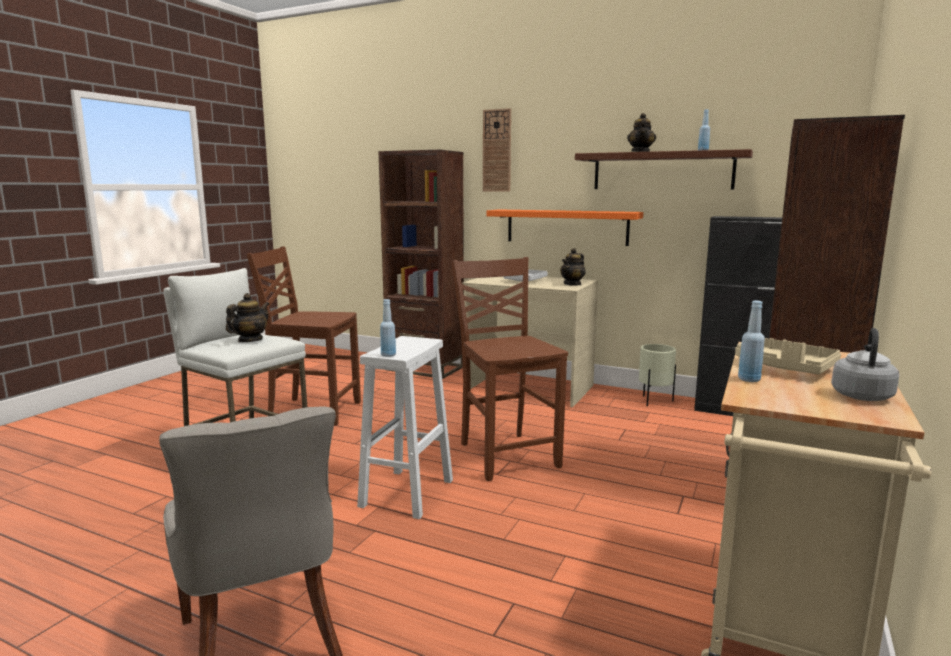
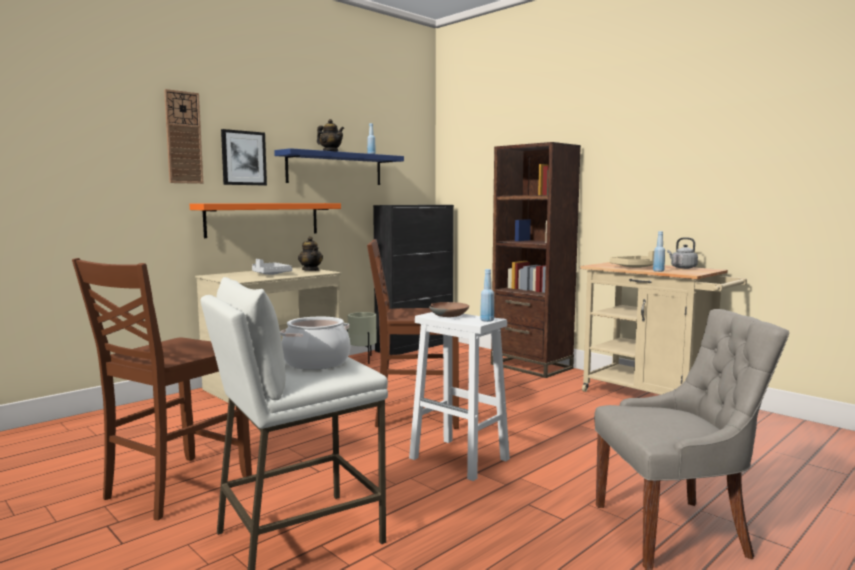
camera: 70 degrees left, 5 degrees down
(250, 340) = (316, 362): teapot -> cooking pot
(411, 343) = (449, 314): none -> brown bowl
(425, 368) = (126, 414): brown bookcase -> none
(550, 165) = (243, 158): none -> picture
(662, 171) = (335, 169): brown shelf -> blue shelf

